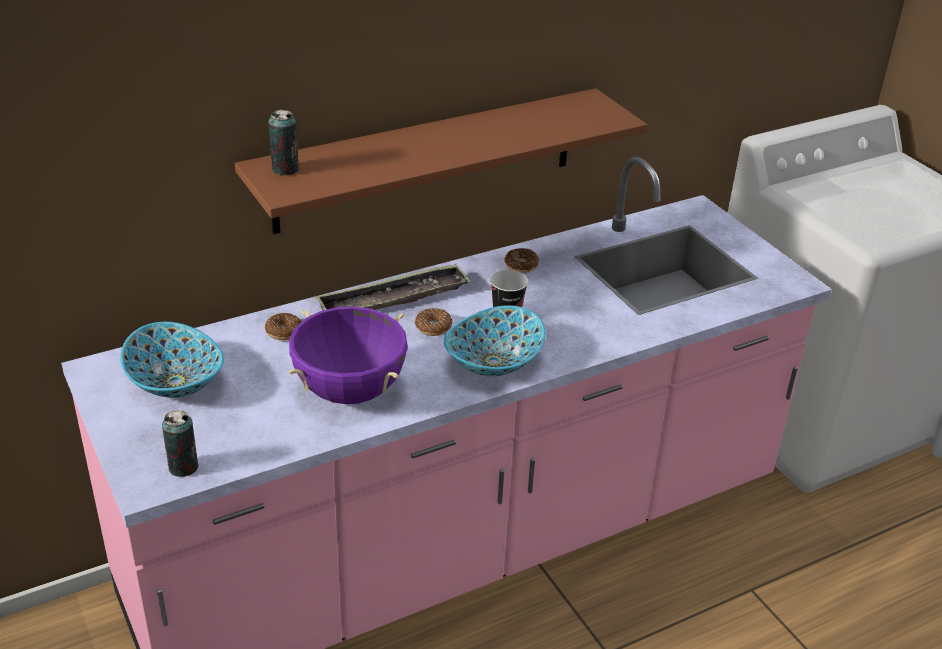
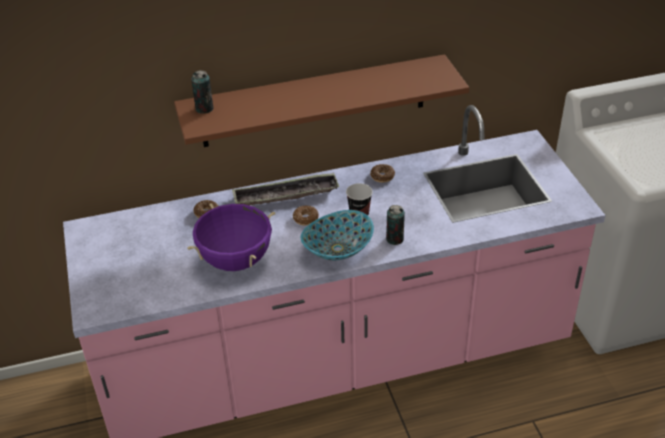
camera: 15 degrees right, 5 degrees up
(175, 383) = (127, 243): bowl -> none
(183, 467) = (116, 302): can -> can (394, 239)

